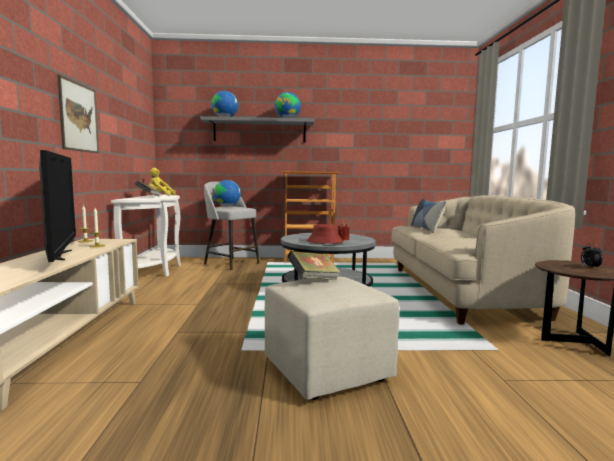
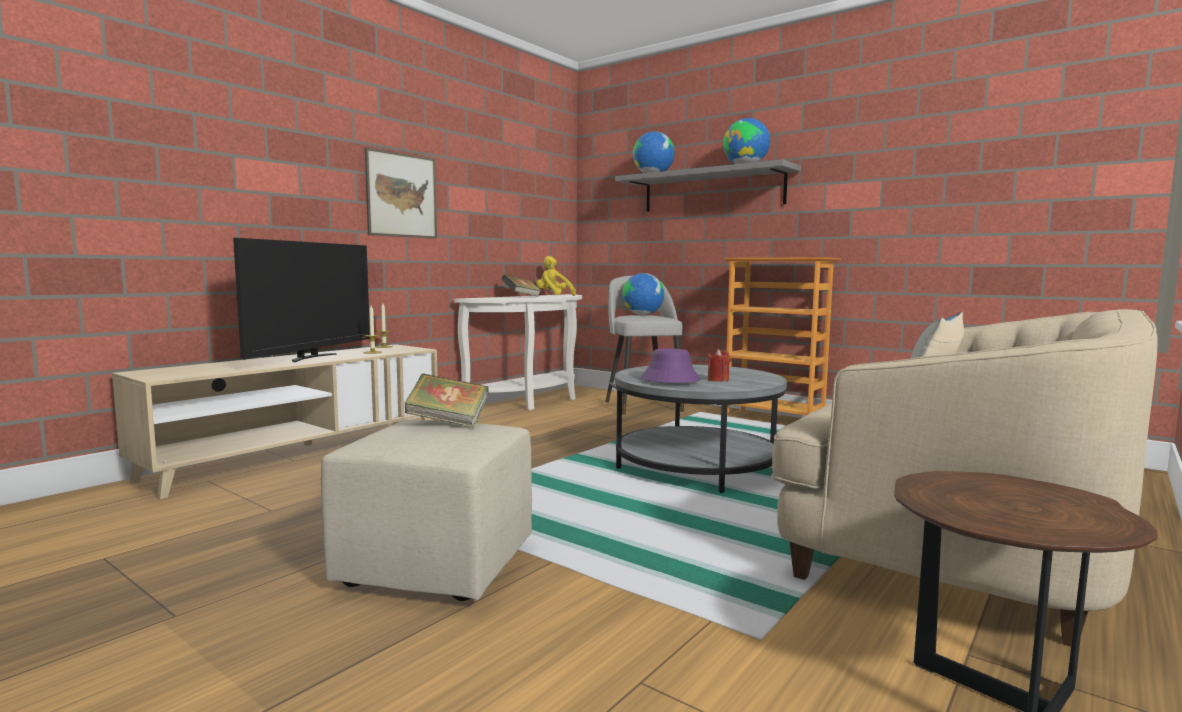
camera: 40 degrees right, 0 degrees up
(324, 242) = (669, 380): red hat -> purple hat
(589, 267) = (1046, 507): alarm clock -> none

